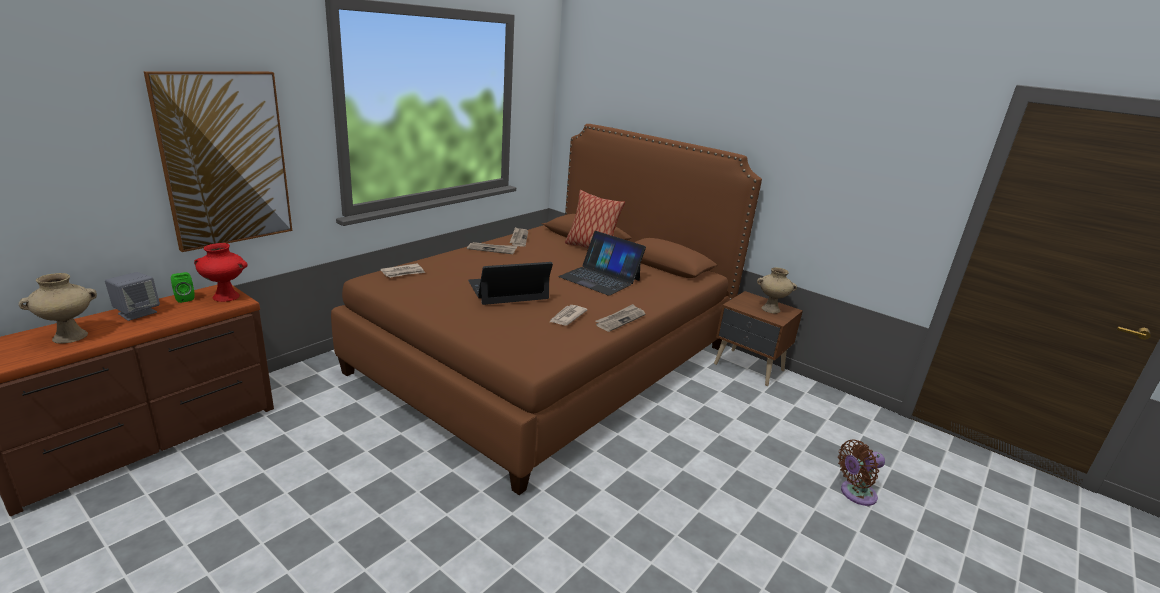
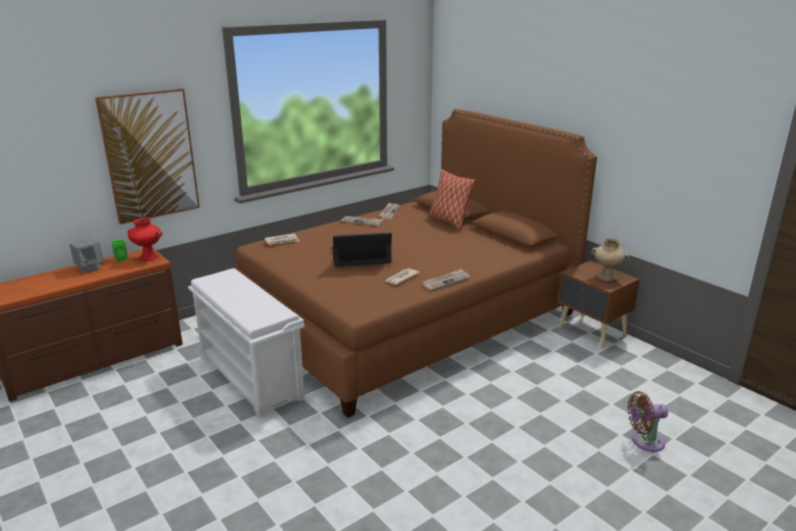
camera: 15 degrees right, 0 degrees up
(71, 336) = (47, 282): beige vase -> none
(379, 448) = (251, 377): none -> white bench
(600, 278) = (445, 247): laptop -> none

